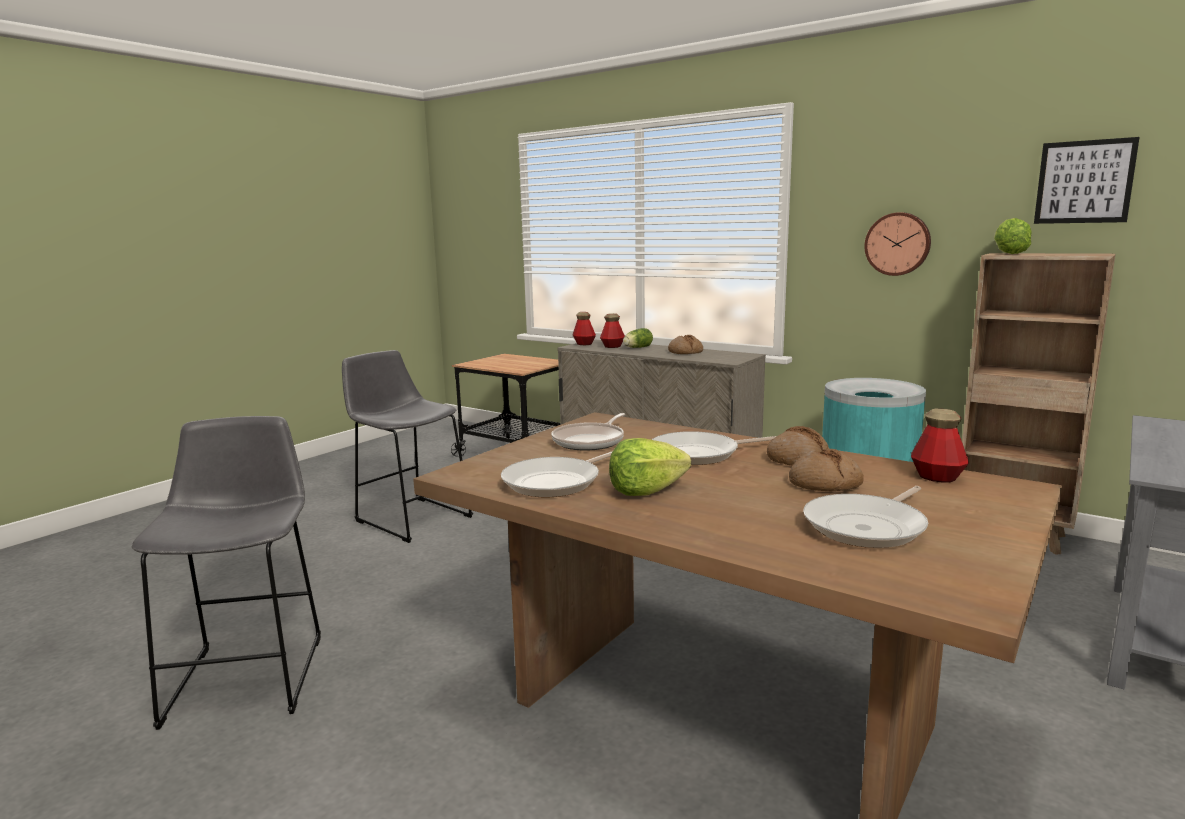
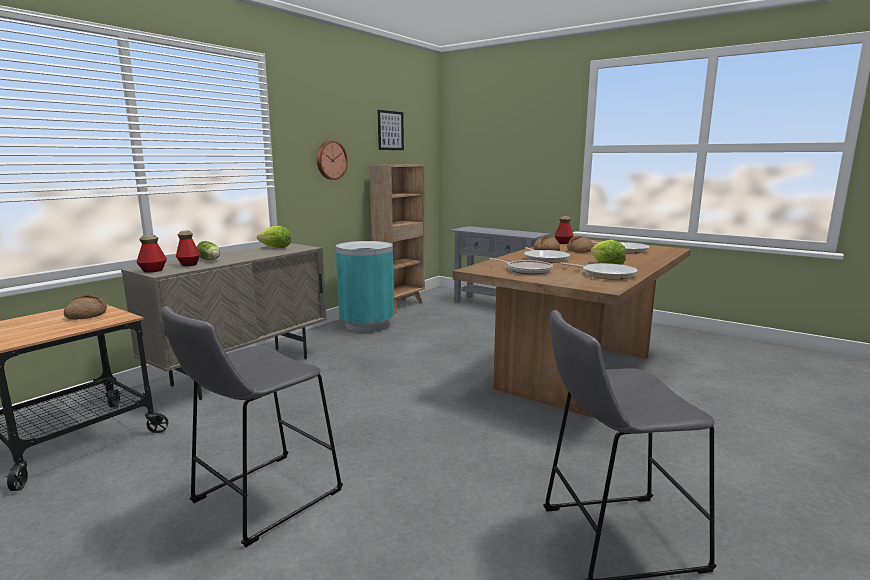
camera: 90 degrees left, 0 degrees up
(685, 352) = (254, 252): bread -> bread (86, 315)
(1008, 253) = (384, 164): lettuce -> lettuce (275, 247)

